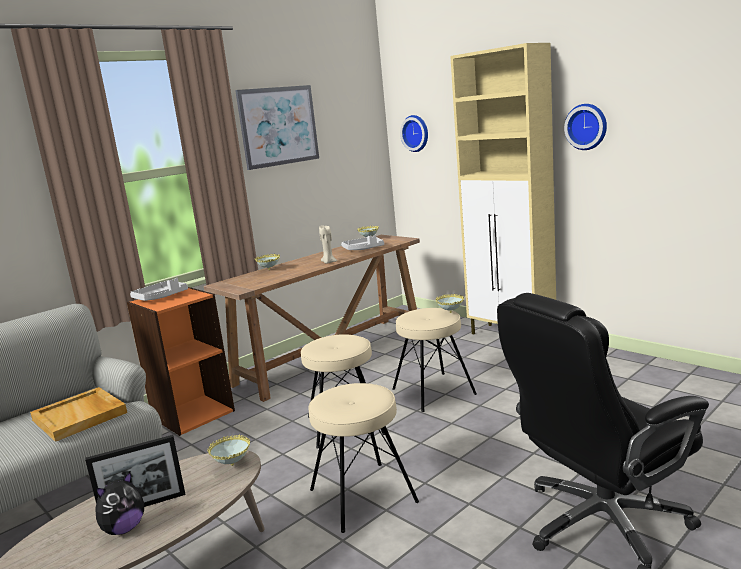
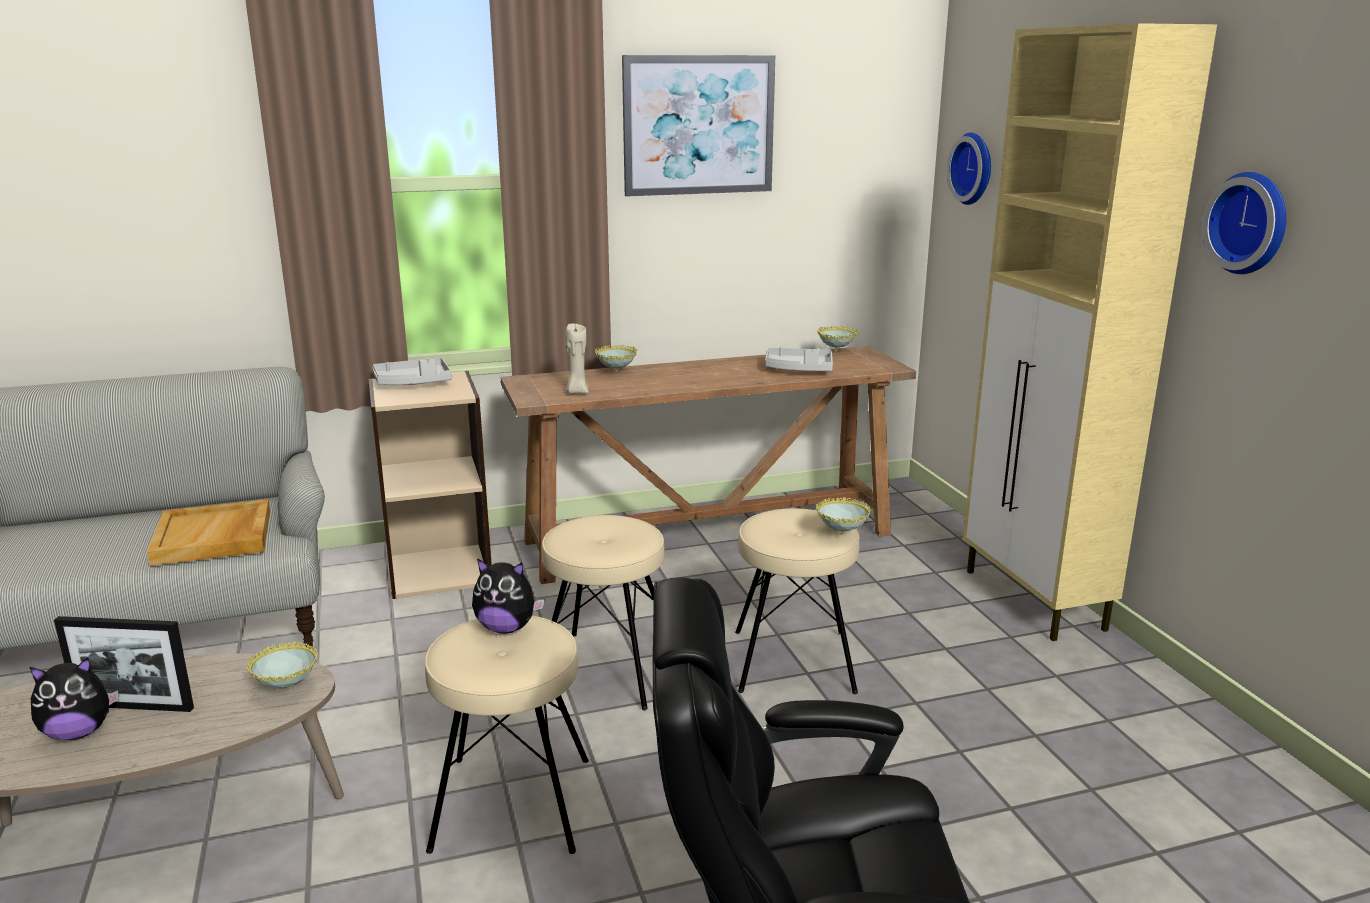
camera: 25 degrees right, 5 degrees up
(192, 414) = (439, 570): orange bookcase -> beige bookcase
(328, 262) = (713, 382): beige candle -> beige candle (577, 392)
(342, 391) = (506, 628): none -> plush toy

